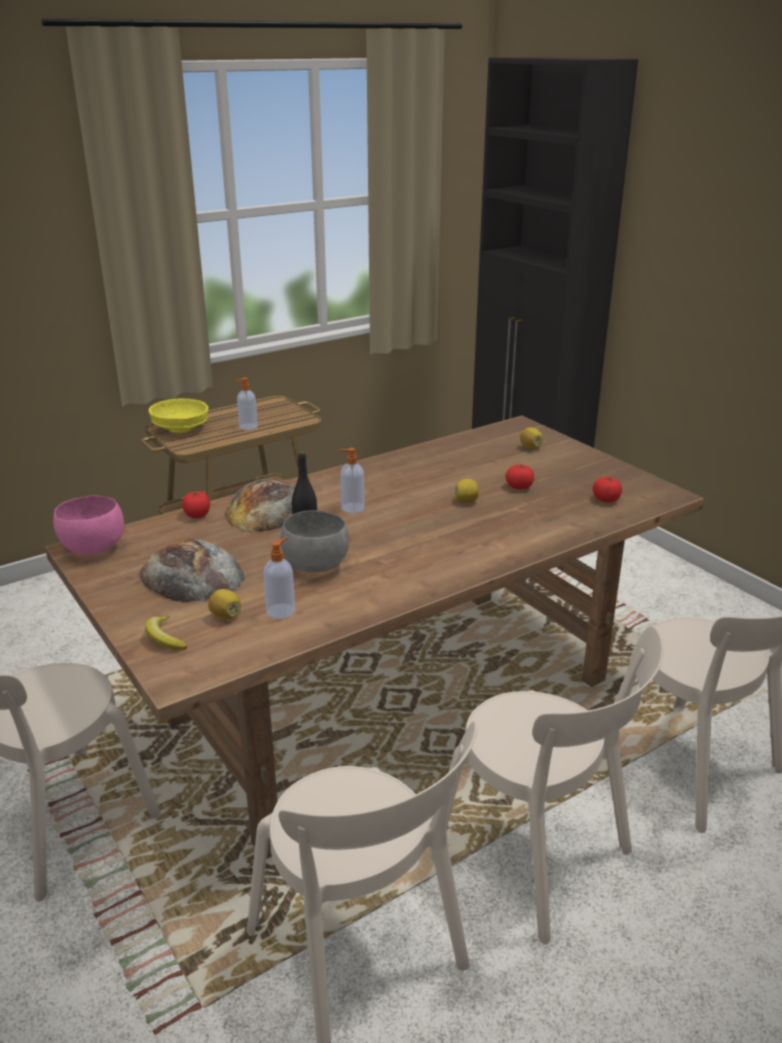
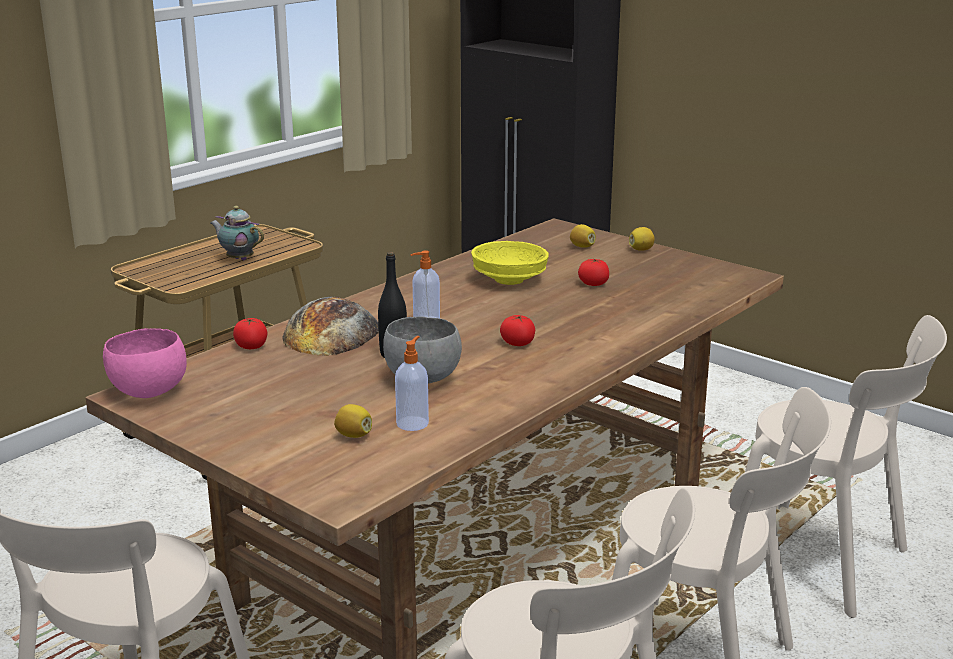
camera: 15 degrees left, 5 degrees down
(164, 638) = (298, 464): banana -> none
(180, 429) = (157, 268): yellow bowl -> yellow bowl (509, 280)
(192, 576) = (287, 404): bread -> none
(247, 427) = (239, 259): soap dispenser -> teapot
(466, 501) = (546, 302): lemon -> lemon (641, 249)
(606, 499) = (689, 286): tomato -> tomato (517, 343)

